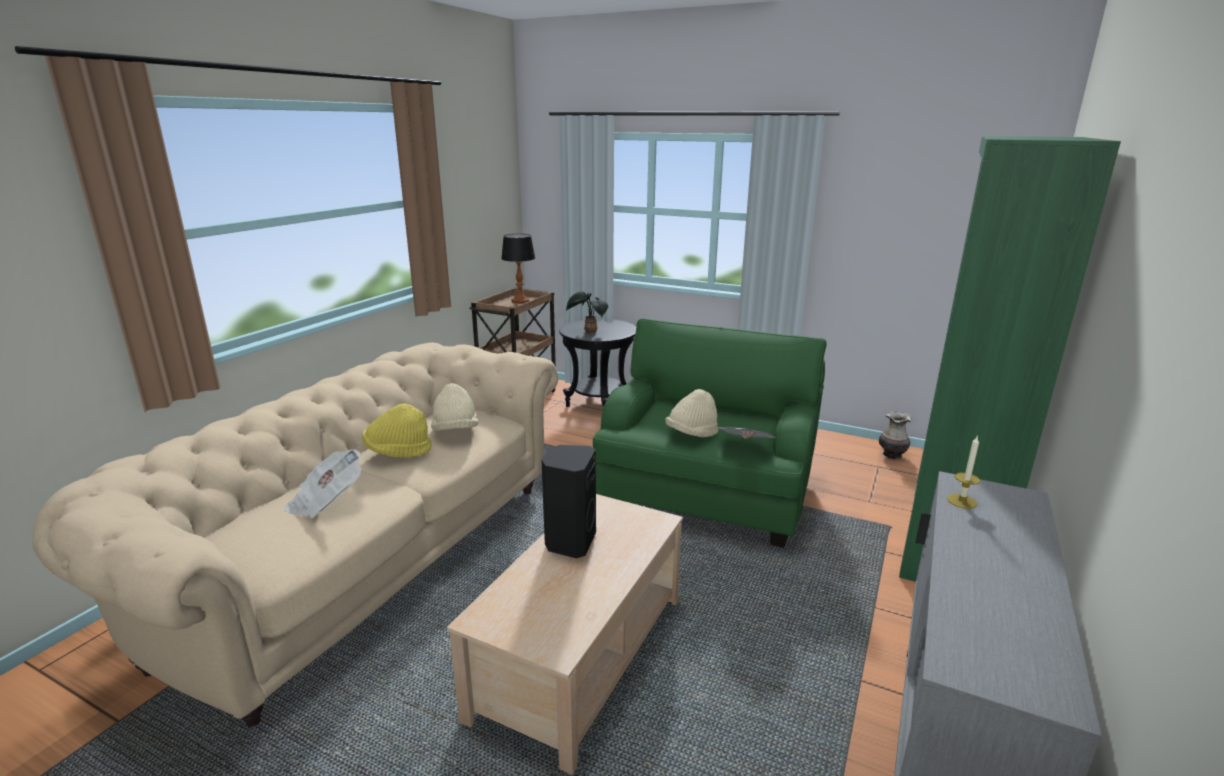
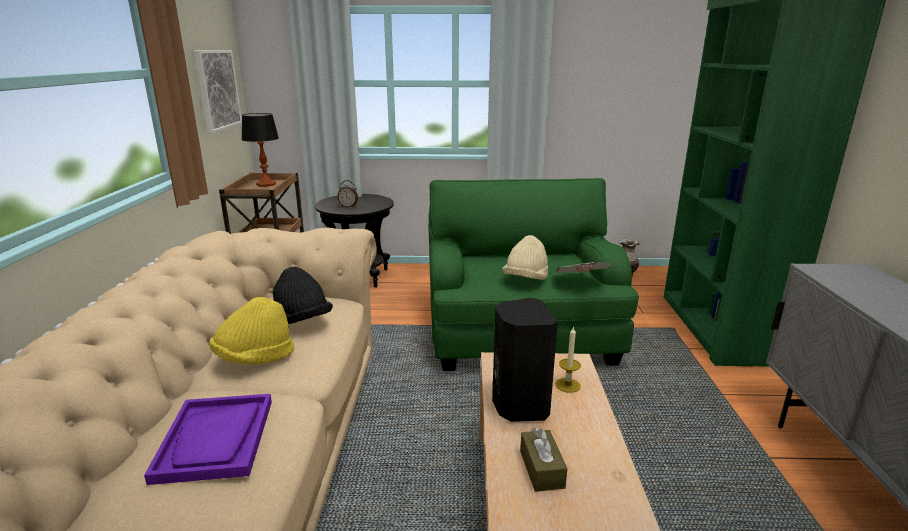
camera: 25 degrees left, 0 degrees up
(326, 501) = (216, 439): newspaper -> purple tray
(455, 431) = (302, 321): beige hat -> black hat
(486, 211) = (217, 90): none -> picture
(536, 592) = (541, 469): none -> brown tissue box
(589, 332) = (348, 206): potted plant -> alarm clock
(962, 501) = (838, 282): candle -> candle (567, 385)

